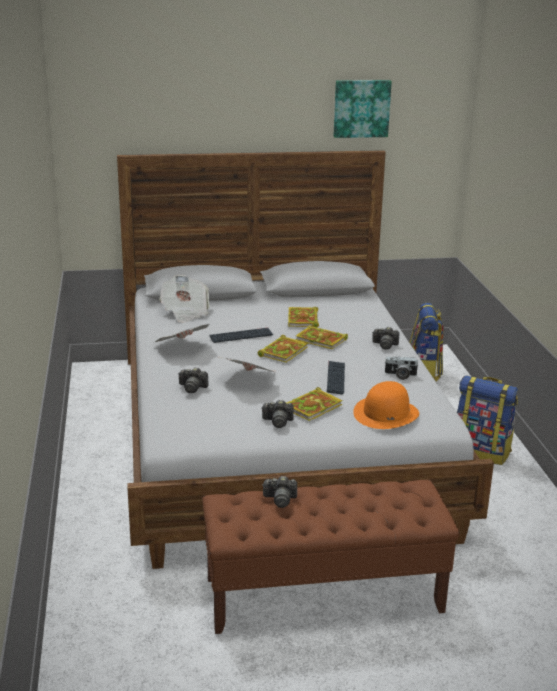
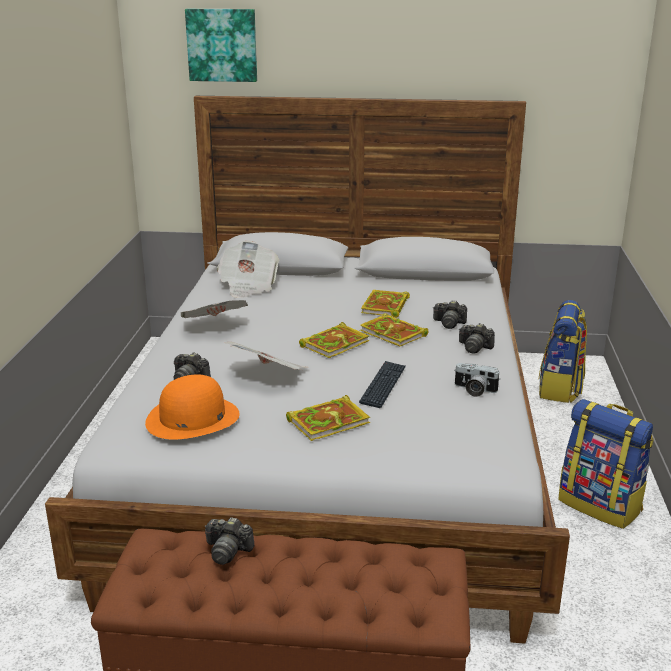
camera: 15 degrees right, 0 degrees up
(241, 336) = (295, 320): keyboard -> none
(278, 422) = (269, 437): camera -> camera (449, 323)
(361, 108) = (497, 45): picture -> picture (222, 45)
(386, 413) = (425, 442): orange hat -> orange hat (192, 418)

